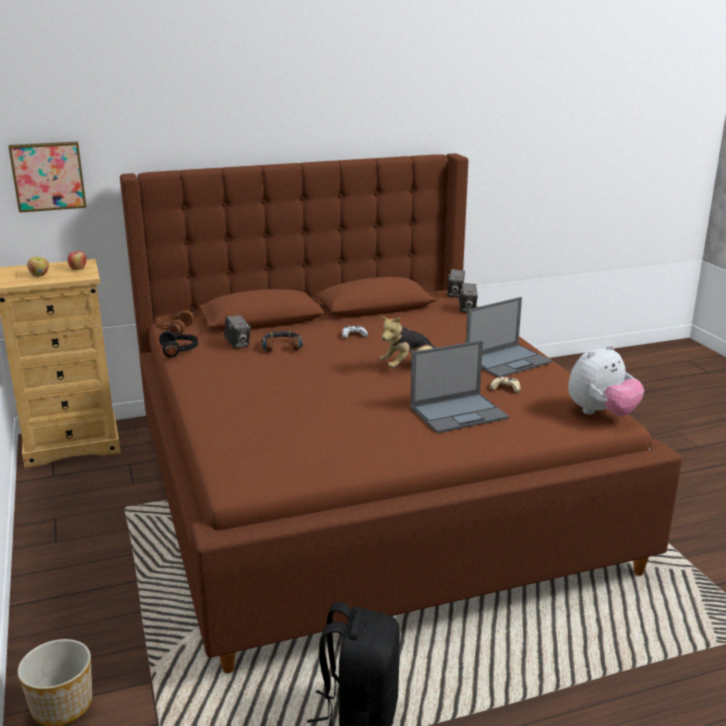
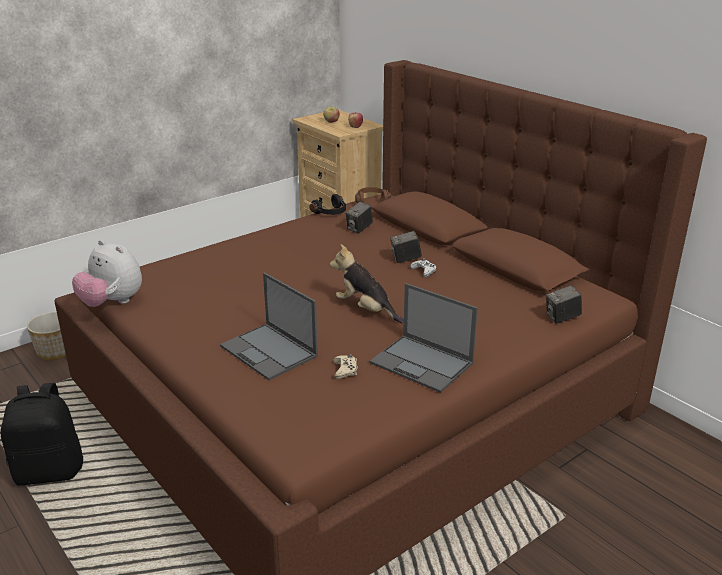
camera: 70 degrees right, 5 degrees up
(48, 176) = (373, 48): picture -> none
(281, 346) = (370, 246): headphones -> none
(455, 294) = (606, 304): camera -> camera (405, 259)
(601, 413) = (312, 441): plush toy -> plush toy (112, 303)

